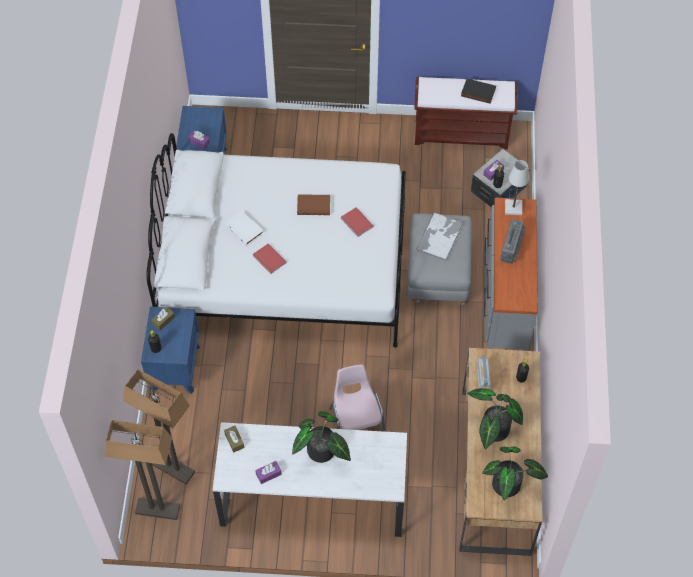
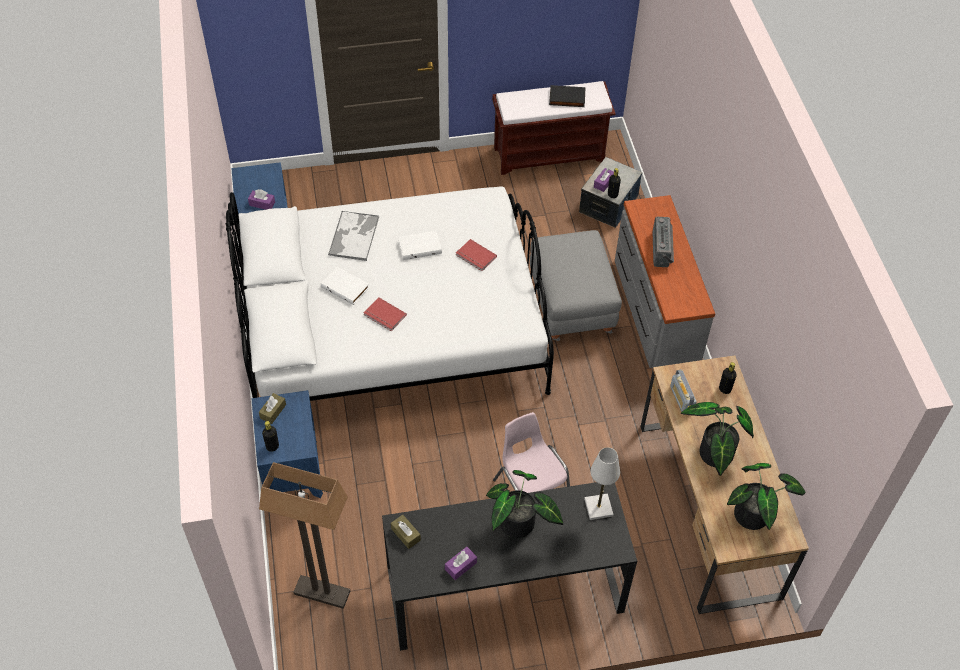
camera: 15 degrees left, 5 degrees down
(158, 509) = (316, 647): floor lamp -> none
(313, 498) = (504, 590): white desk -> black desk
(314, 205) = (420, 246): brown book -> white book
(439, 236) = (571, 256): tray -> tray (354, 236)
(513, 208) = (648, 208): white table lamp -> white table lamp (598, 507)

